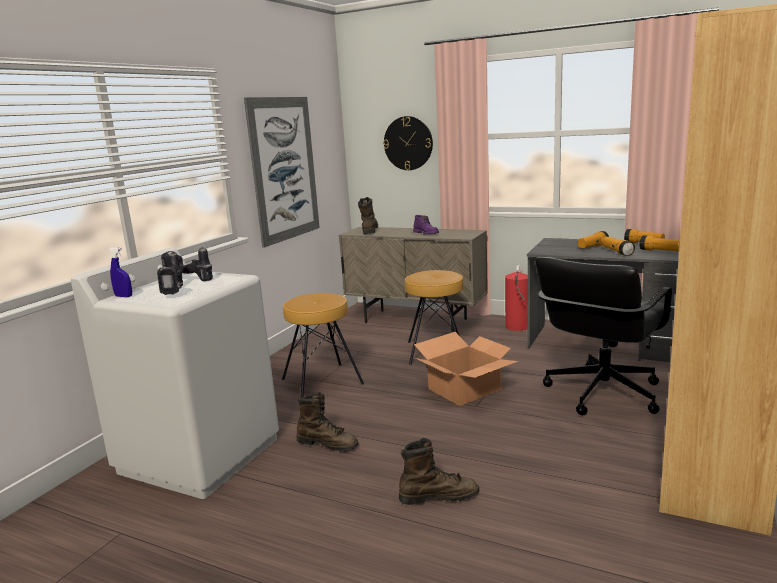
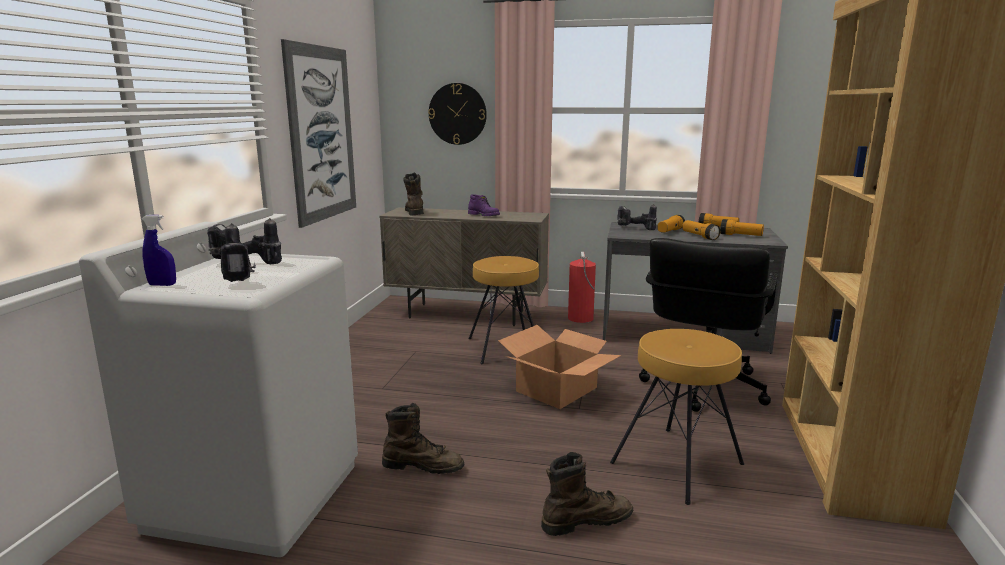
camera: 15 degrees left, 0 degrees up
(322, 381) = (385, 389): brown stool -> brown stool (678, 463)
(560, 244) = (634, 228): none -> power drill

